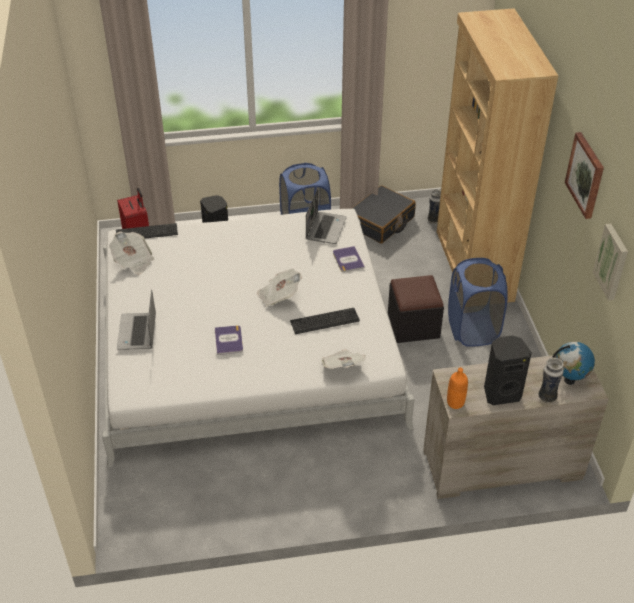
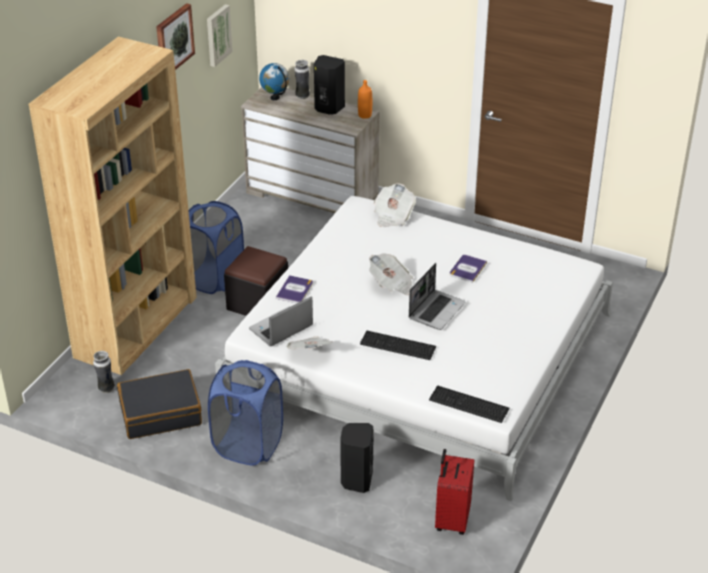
camera: 145 degrees left, 5 degrees down
(133, 261) = (505, 376): newspaper -> newspaper (310, 353)
(138, 333) = (543, 309): laptop -> laptop (436, 310)
(323, 320) = (373, 250): keyboard -> keyboard (398, 346)

